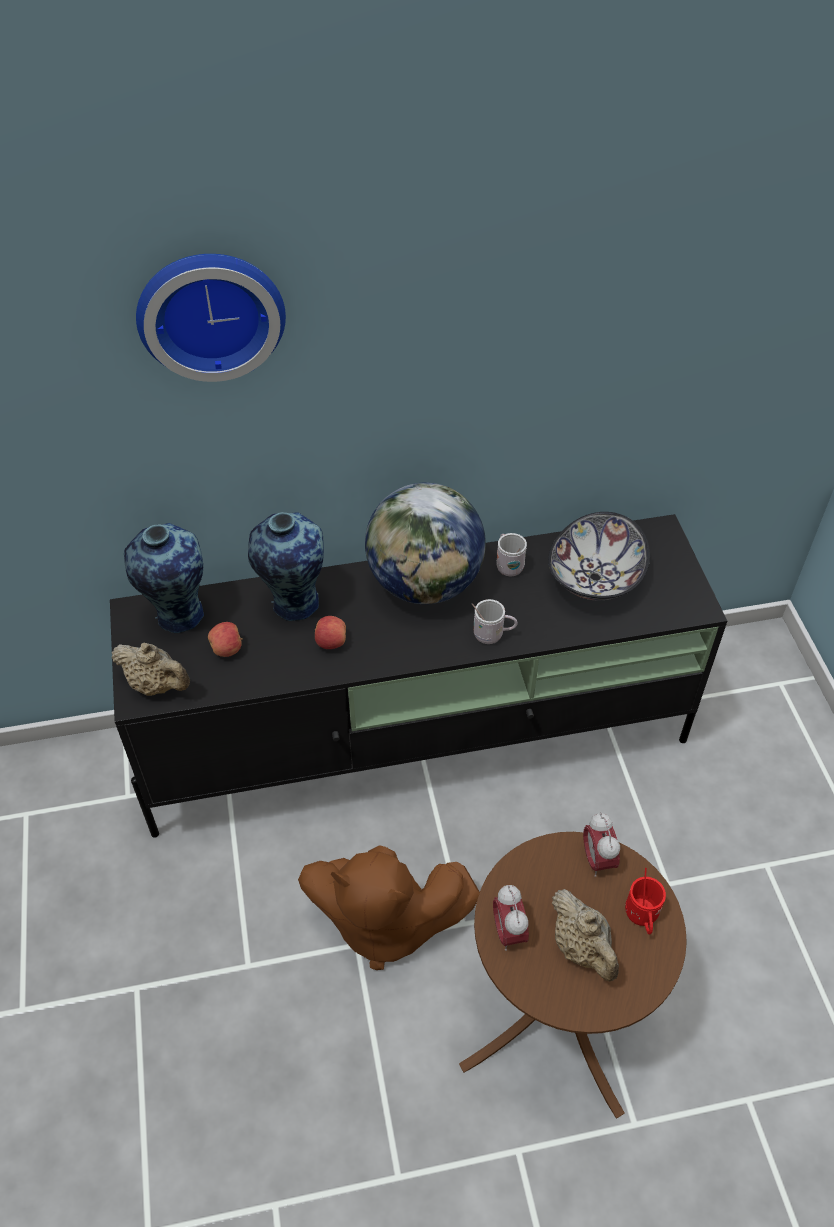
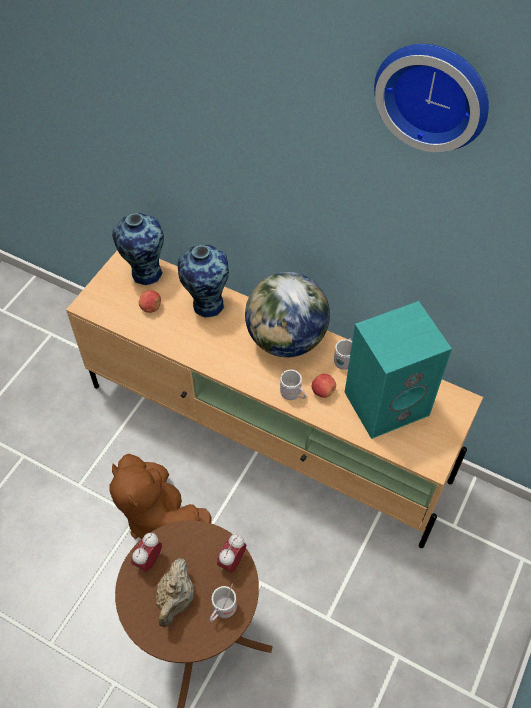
camera: 40 degrees right, 5 degrees up
(157, 685) = (101, 304): beige teapot -> none
(210, 311) = (191, 104): wall clock -> wall clock (434, 93)
(331, 642) = (204, 339): apple -> apple (323, 391)
(419, 741) = (268, 434): black tv stand -> beige tv stand
(594, 577) = (387, 401): bowl -> turquoise speaker
(642, 918) = (222, 611): red mug -> white mug

